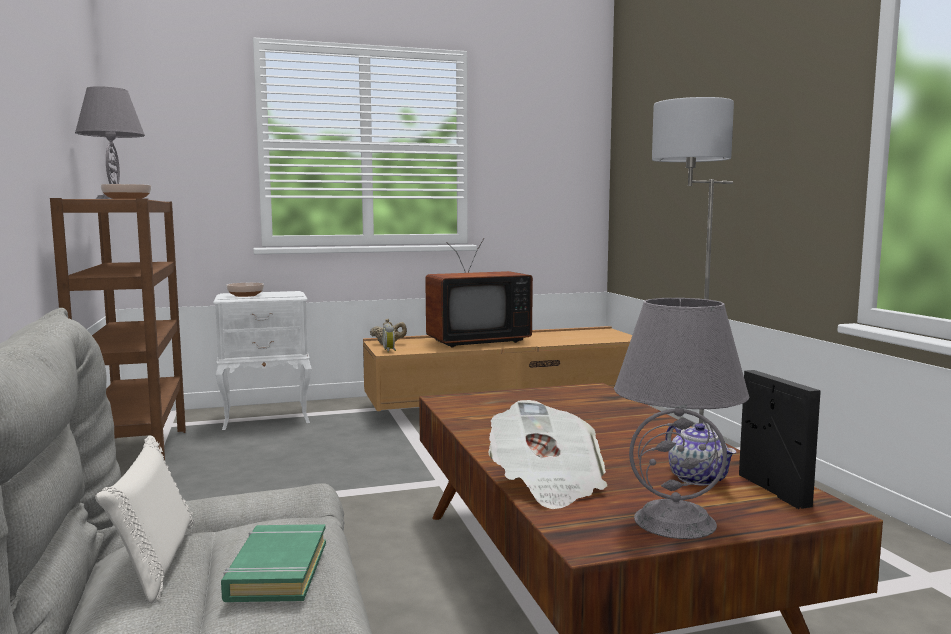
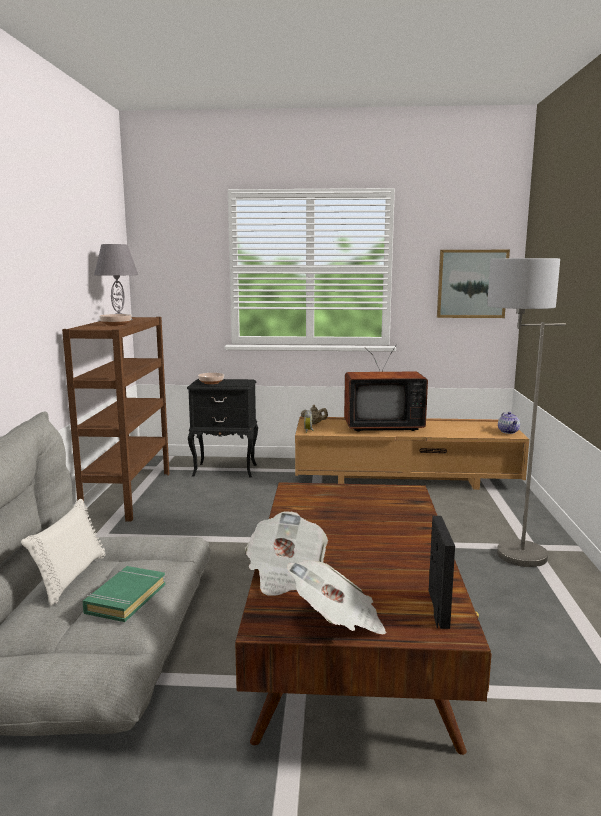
camera: 20 degrees right, 5 degrees up
(266, 419) = (225, 470): white nightstand -> black nightstand
(557, 169) = (472, 284): none -> picture
(675, 521) = (337, 620): grey table lamp -> newspaper
(698, 478) = (395, 588): teapot -> teapot (508, 432)

